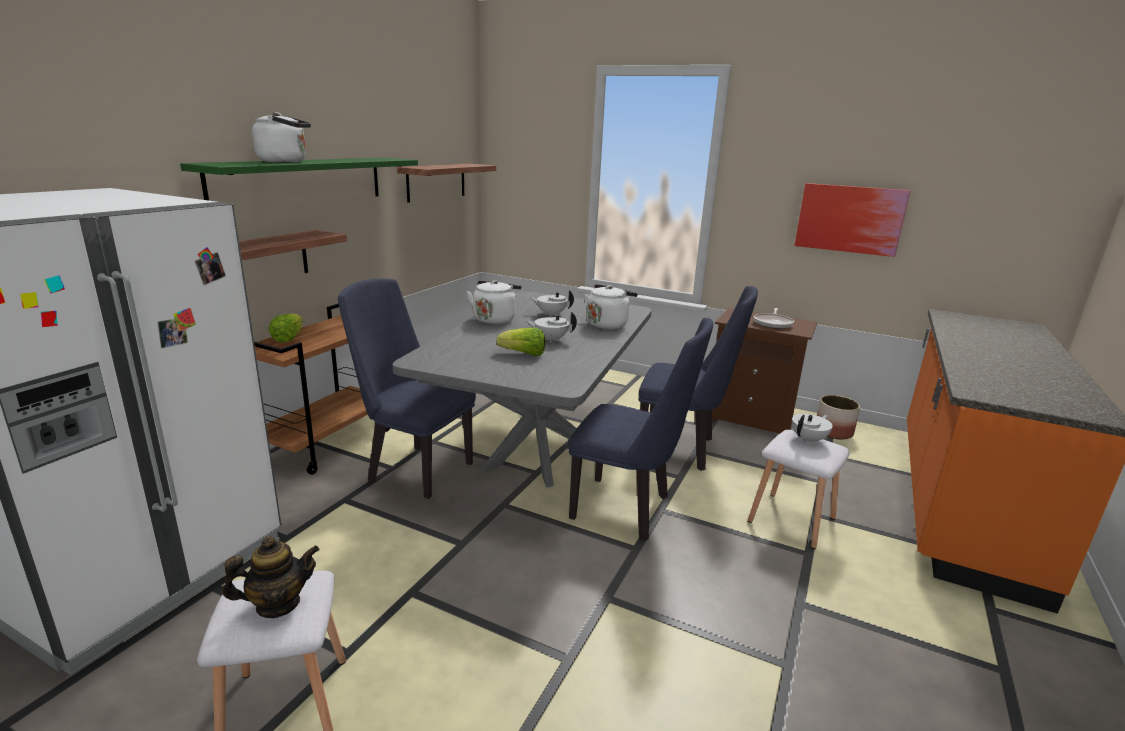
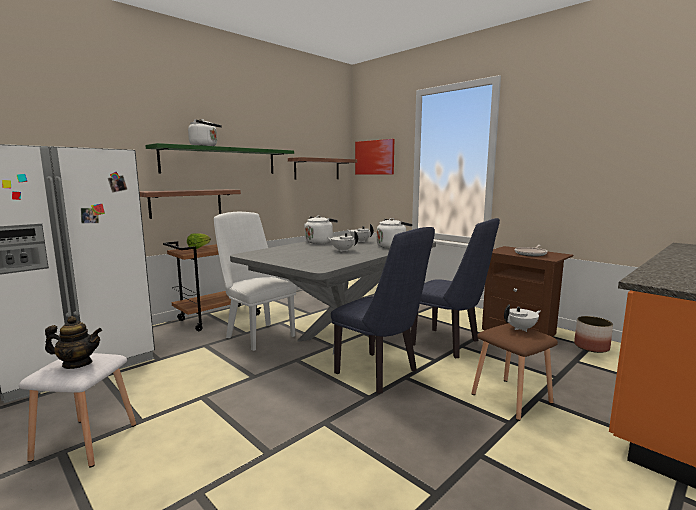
camera: 20 degrees right, 10 degrees down
(414, 469) = (257, 335): blue chair -> white chair
(523, 354) = (315, 255): lettuce -> none
(793, 520) = (512, 398): white stool -> brown stool
(849, 219) = (597, 174): picture -> picture (374, 157)

